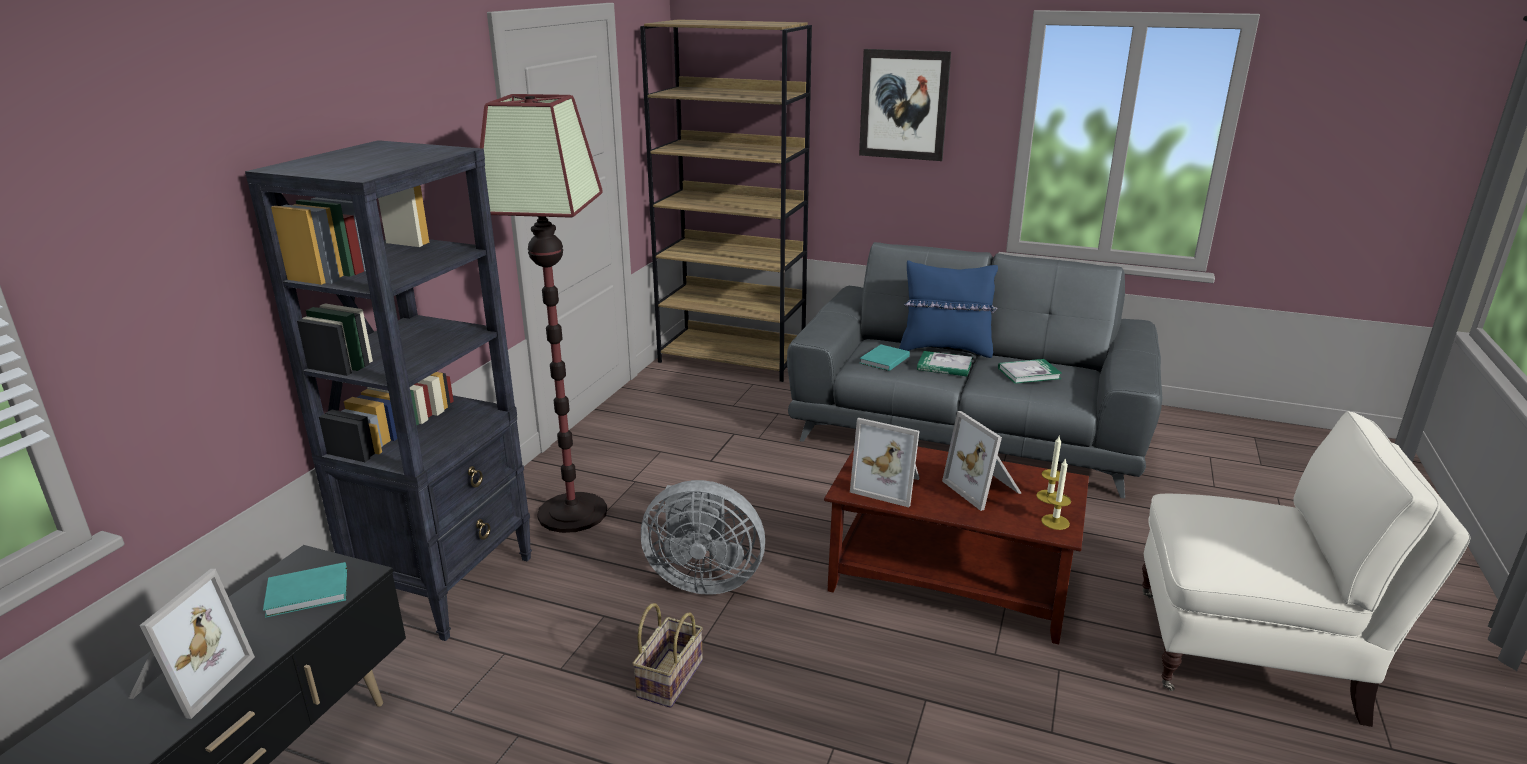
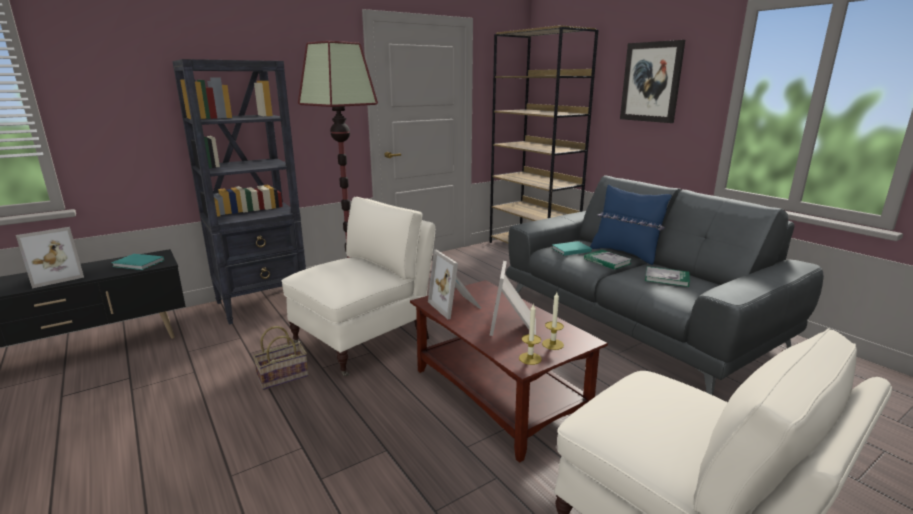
camera: 35 degrees right, 5 degrees down
(703, 579) = (365, 340): grey fan -> beige armchair

